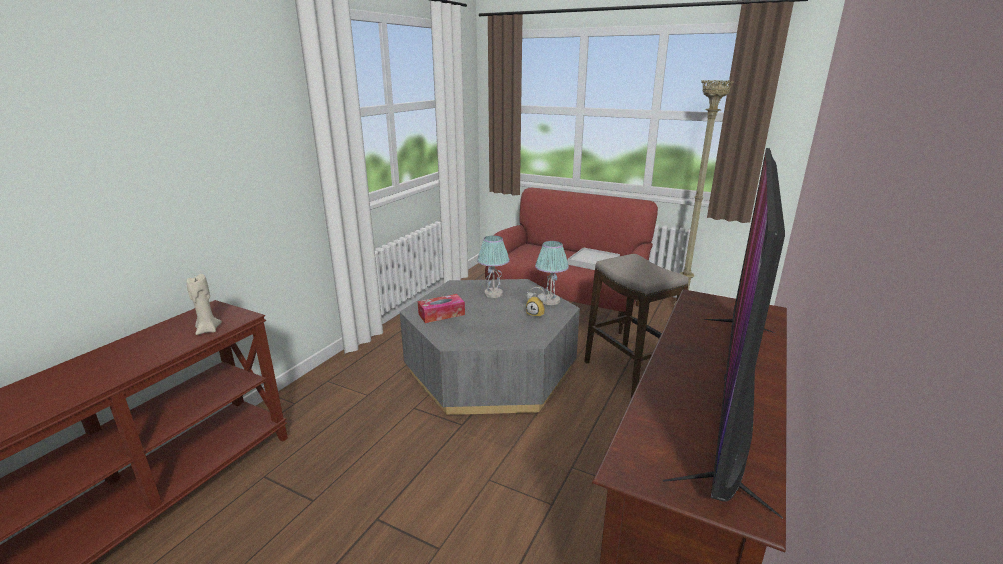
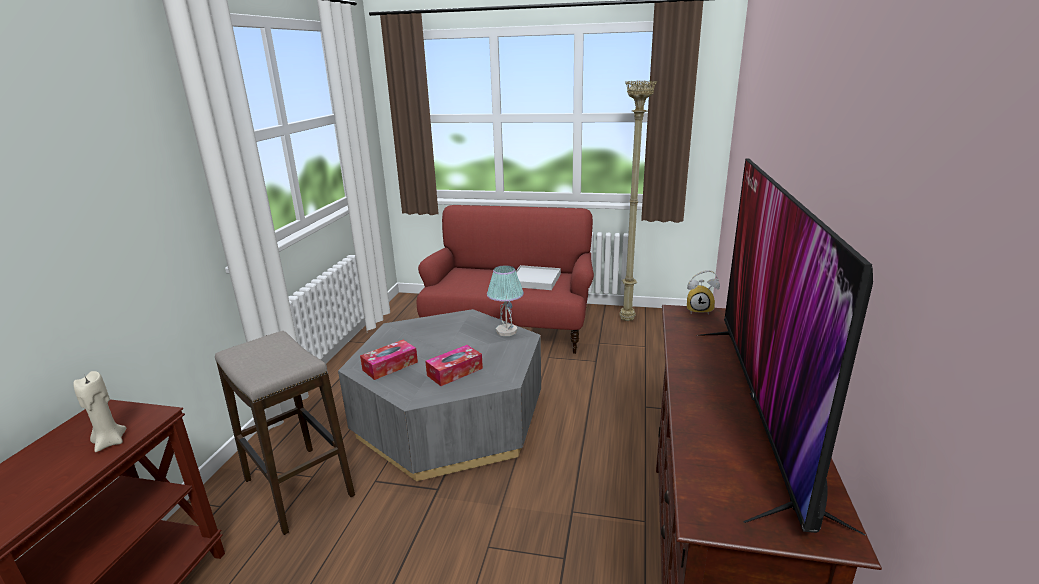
camera: 15 degrees left, 0 degrees up
(492, 327) = (455, 372): none -> tissue box
(493, 294) = (441, 332): table lamp -> none
(537, 314) = (498, 349): alarm clock -> alarm clock (700, 310)
(628, 374) = (596, 396): stool -> stool (298, 488)

